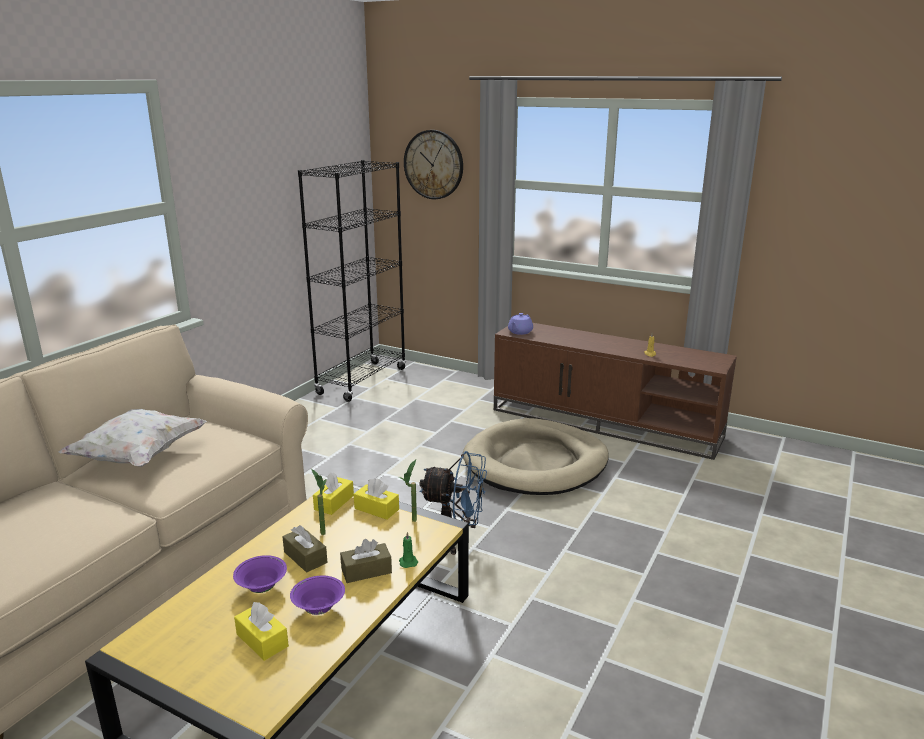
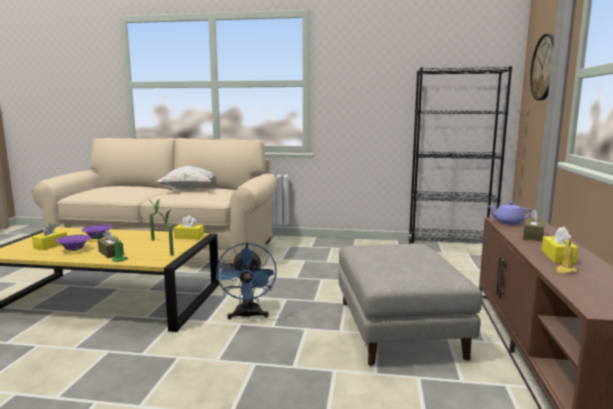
camera: 70 degrees right, 10 degrees down
(305, 557) = (127, 241): brown tissue box -> brown tissue box (533, 236)
(376, 509) = (184, 245): yellow tissue box -> yellow tissue box (558, 257)
(536, 463) = (399, 330): beige dog bed -> grey ottoman

